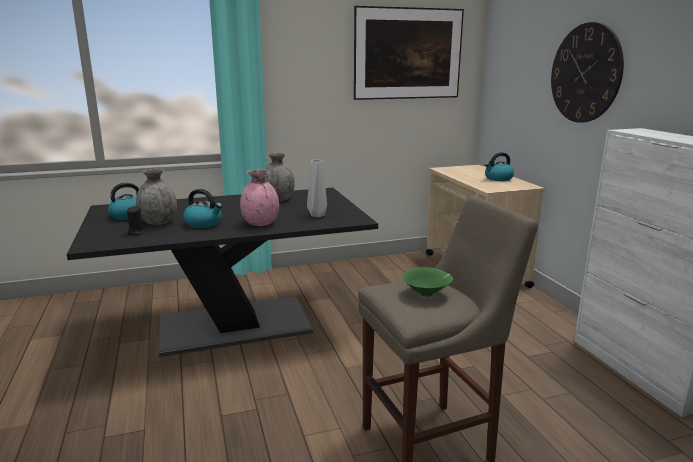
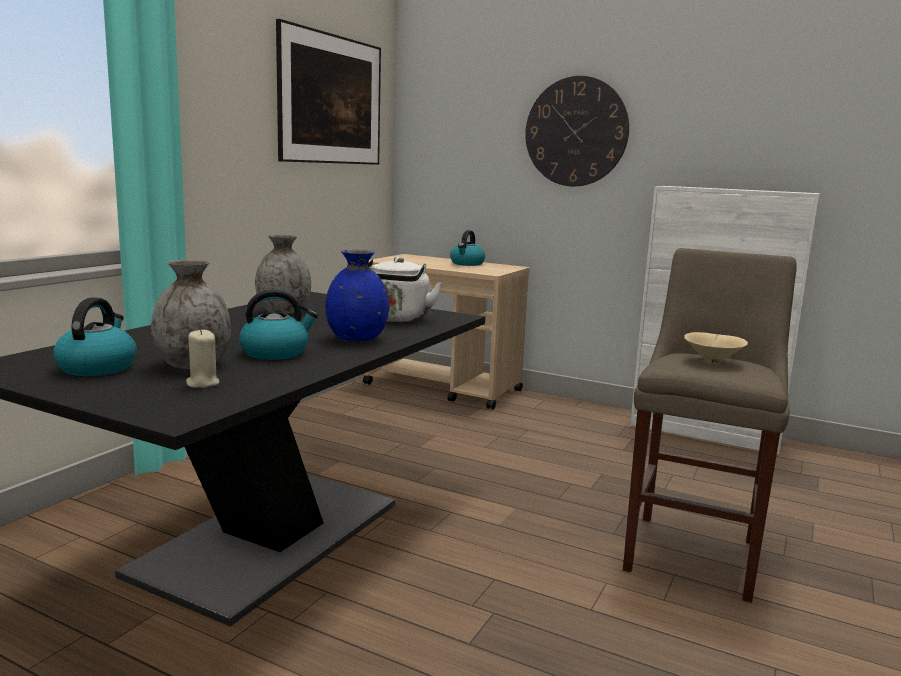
camera: 45 degrees left, 5 degrees down
(136, 232) = (202, 383): black candle -> beige candle
(261, 223) = (357, 338): pink vase -> blue vase
(318, 215) = (396, 319): grey vase -> white kettle
(427, 294) = (713, 361): green bowl -> beige bowl

